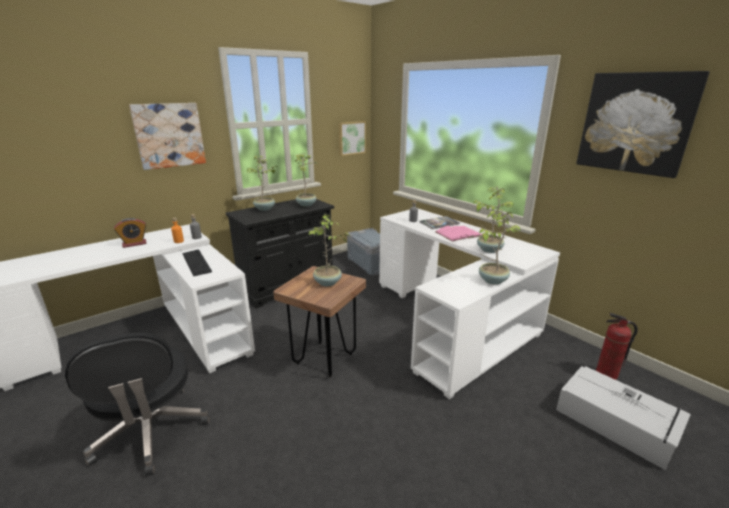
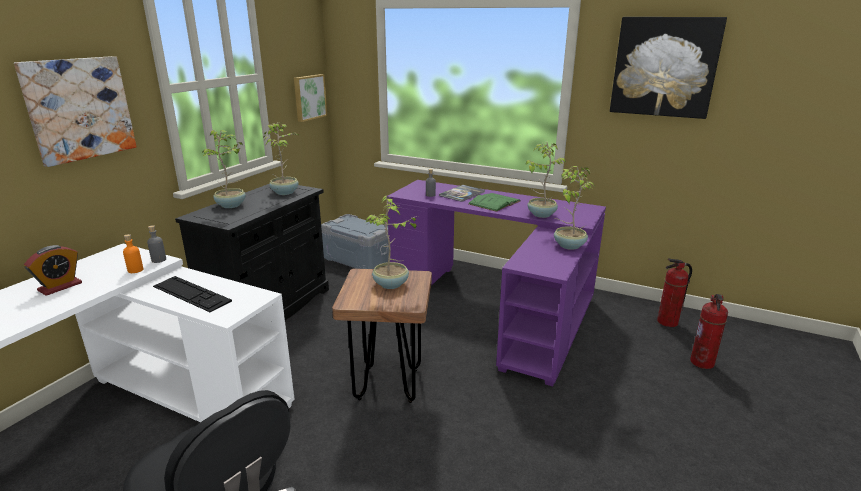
camera: 25 degrees left, 0 degrees up
(454, 321) = (501, 305): white desk -> purple desk
(458, 234) = (494, 202): pink book -> green book
(617, 423) = (702, 362): grey storage box -> fire extinguisher

